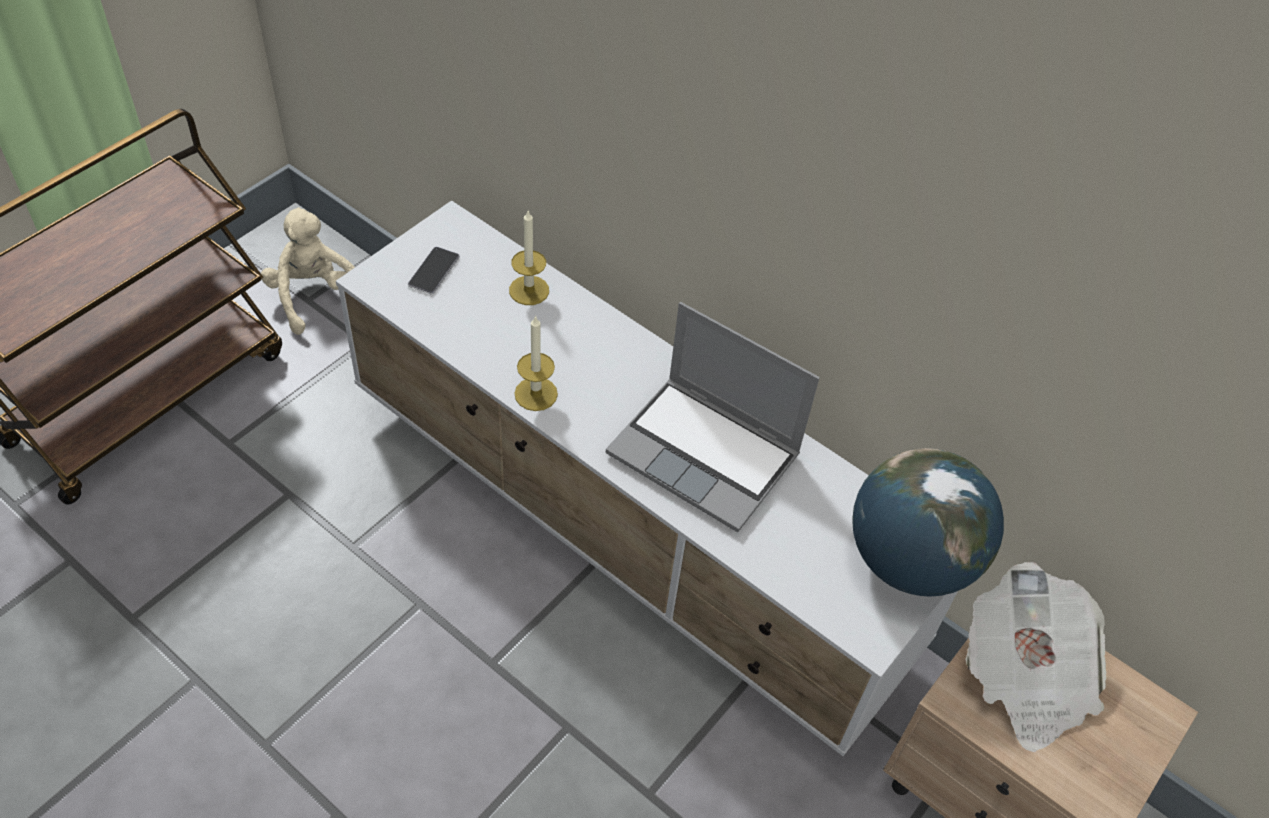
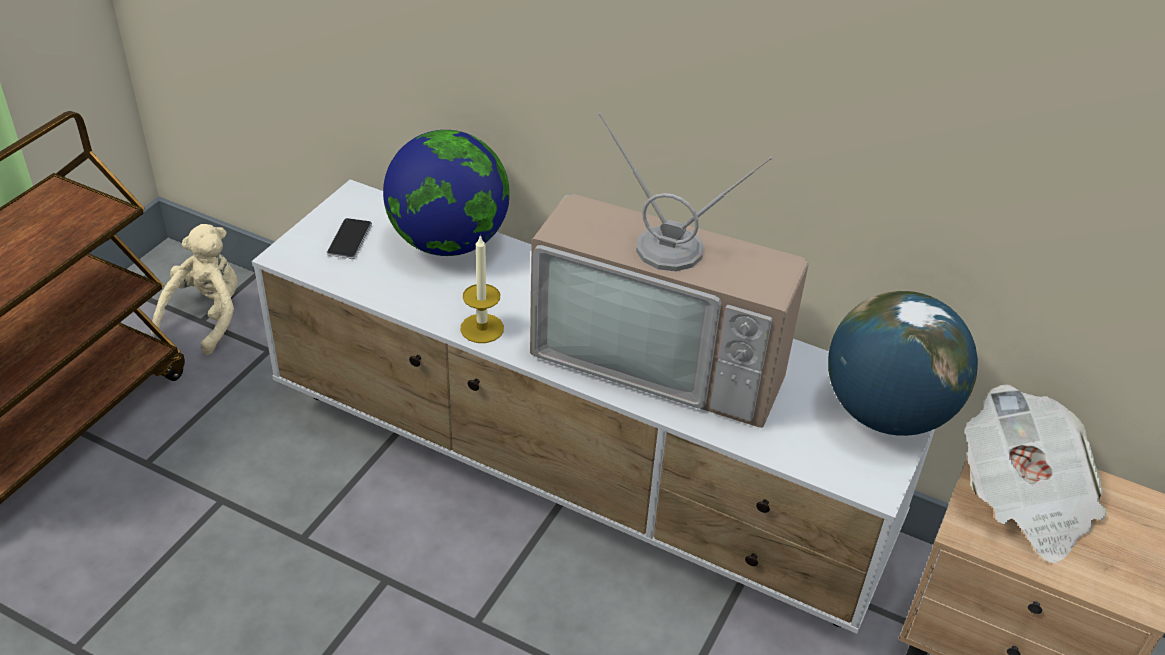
camera: 10 degrees left, 10 degrees down
(314, 297) = (207, 317): beige plush toy -> beige plush toy turned 60 degrees clockwise
(529, 290) = (449, 243): candle -> globe
(706, 455) = (665, 355): laptop -> television

